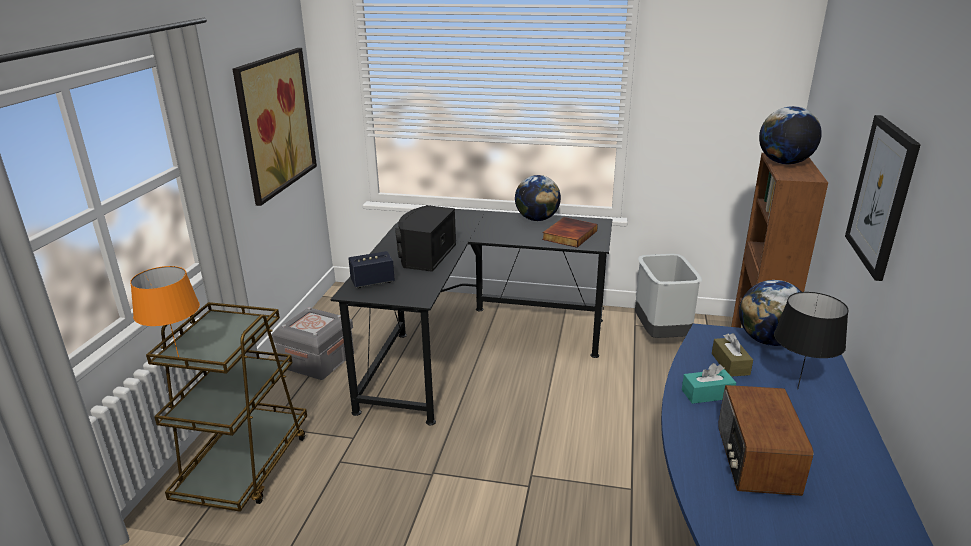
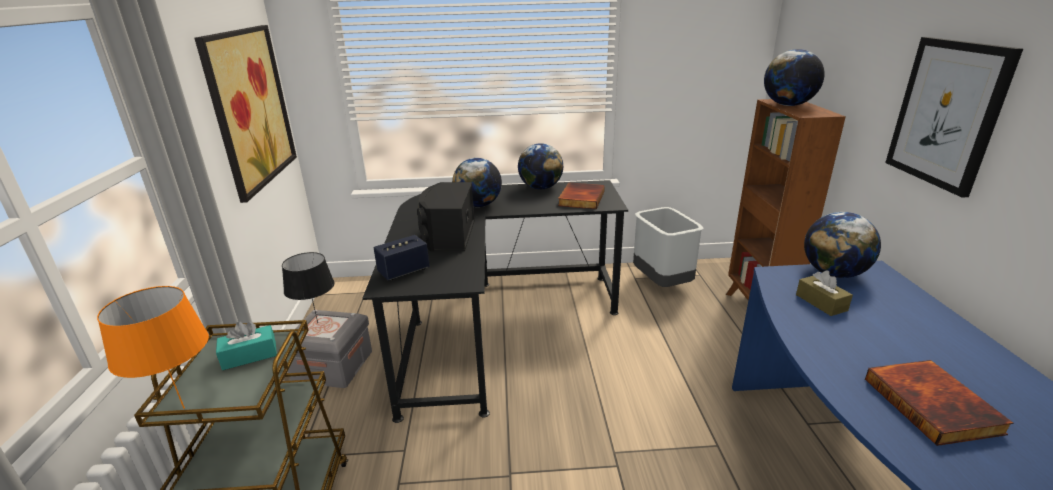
camera: 15 degrees left, 0 degrees up
(468, 230) = (478, 205): none -> globe
(707, 394) = (827, 338): turquoise tissue box -> turquoise tissue box (249, 355)
(755, 459) = (933, 405): radio -> book
(797, 389) = (900, 318): black table lamp -> black table lamp (317, 323)

